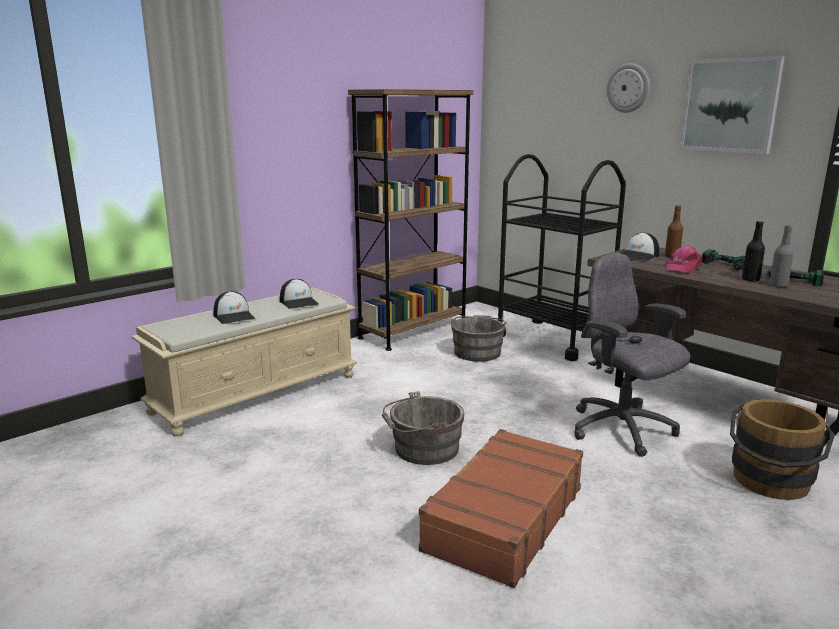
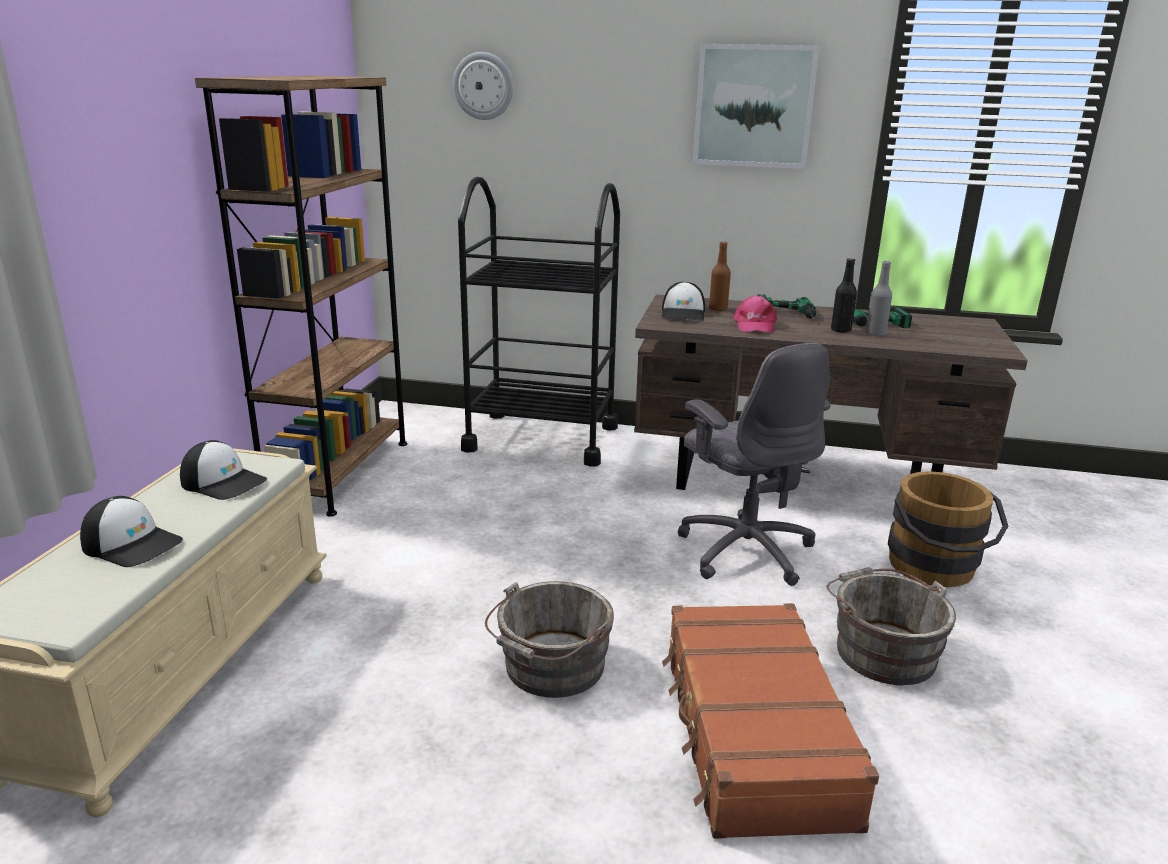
camera: 35 degrees left, 5 degrees up
(477, 352) = (465, 483): grey bucket -> grey bucket (881, 650)
(622, 430) = (745, 550): grey office chair -> grey office chair turned 135 degrees counterclockwise
(628, 88) = (610, 78): wall clock -> wall clock (483, 86)

